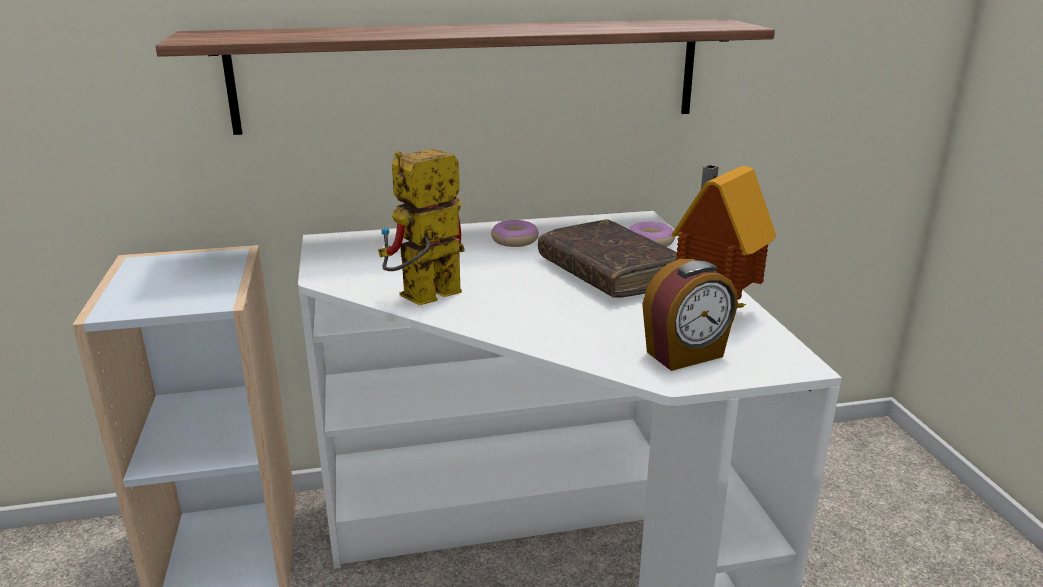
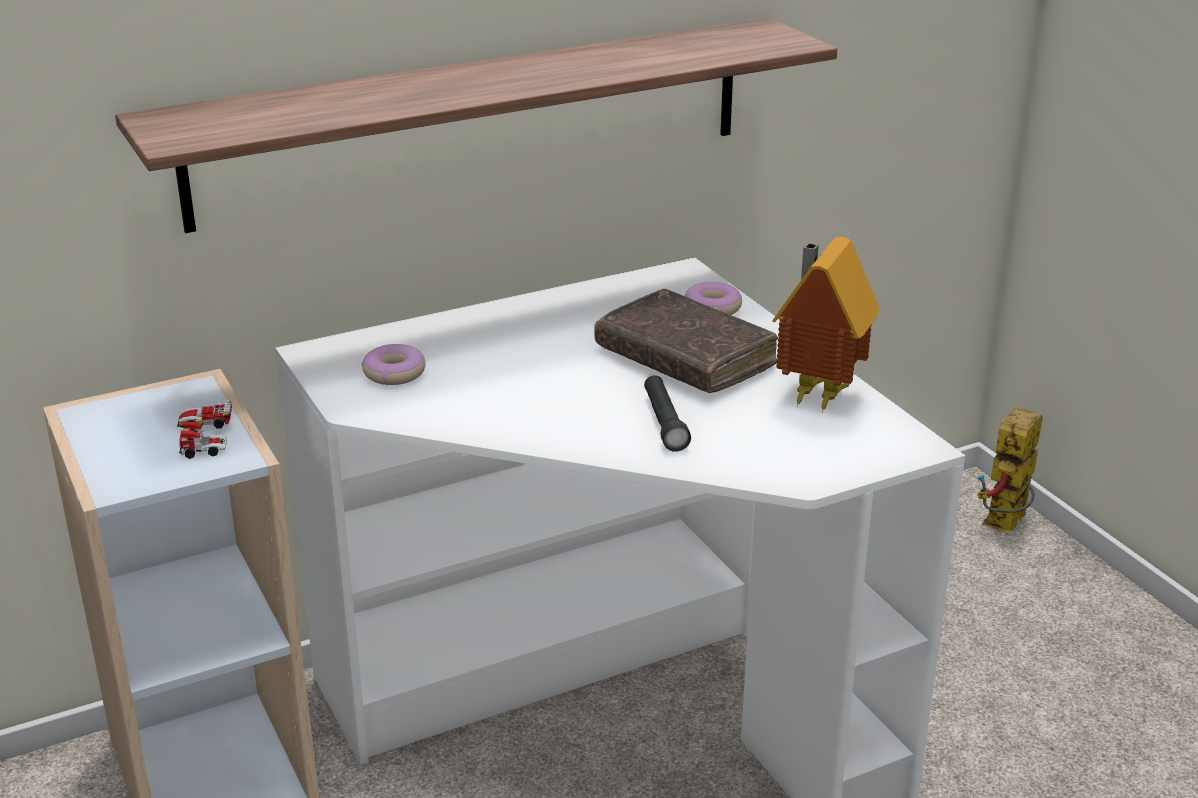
camera: 15 degrees left, 5 degrees up
(204, 286) = (204, 438): none -> toy car
(423, 299) = (493, 422): toy robot -> toy robot (1005, 526)
(514, 240) = (551, 324): donut -> donut (394, 373)
(565, 316) = (664, 422): none -> black flashlight
(685, 355) = (809, 452): alarm clock -> none

